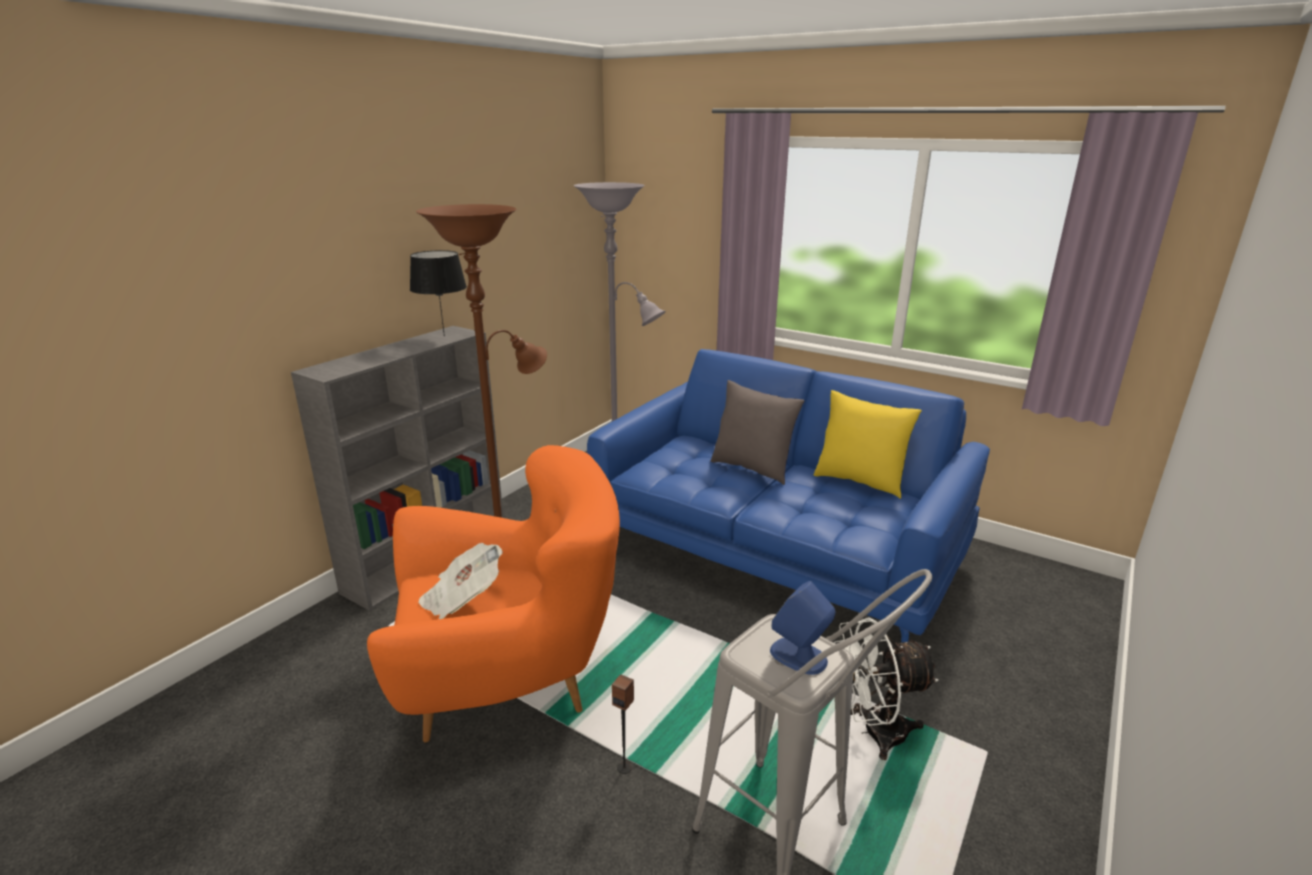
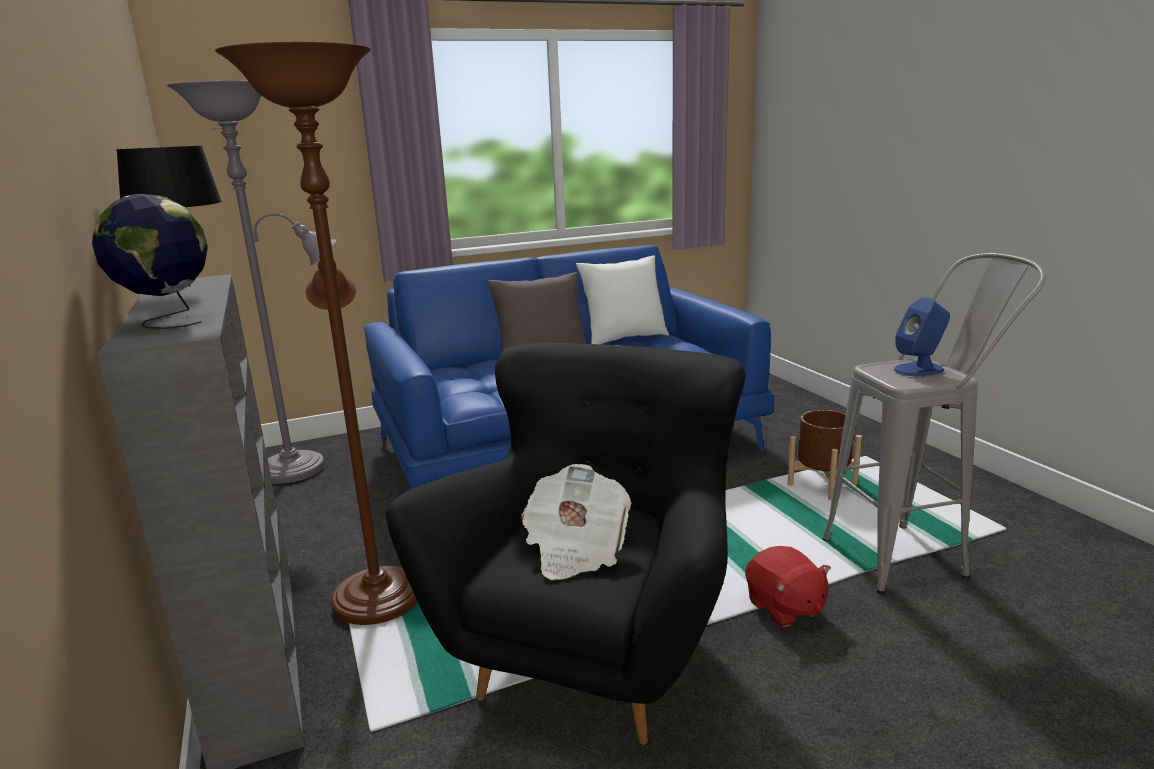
camera: 55 degrees left, 5 degrees down
(357, 361) = (168, 320): none -> globe
(508, 681) = (597, 648): orange armchair -> black armchair
(624, 767) = (784, 607): speaker -> red plush toy
(859, 481) = (624, 339): yellow pillow -> white pillow
(873, 733) = (821, 485): white fan -> brown planter

